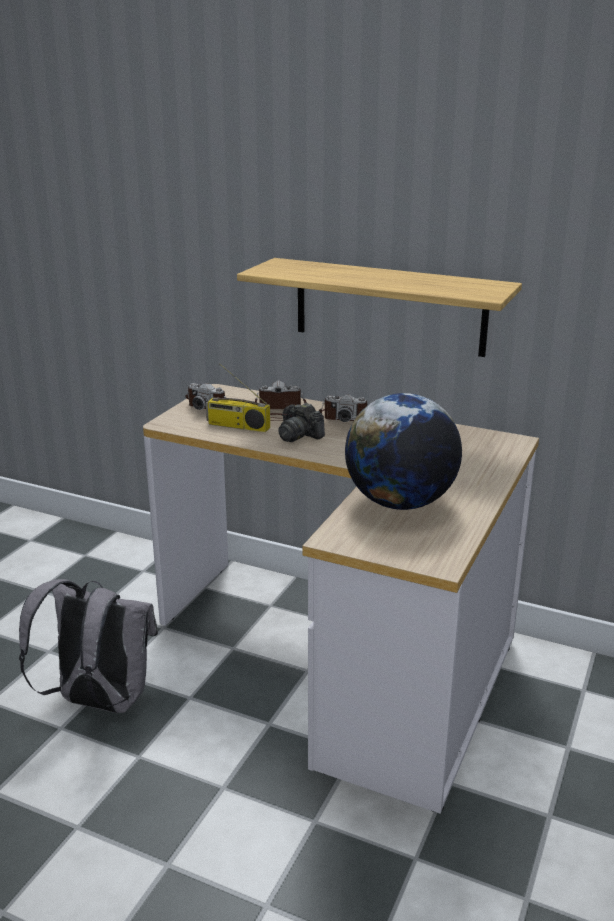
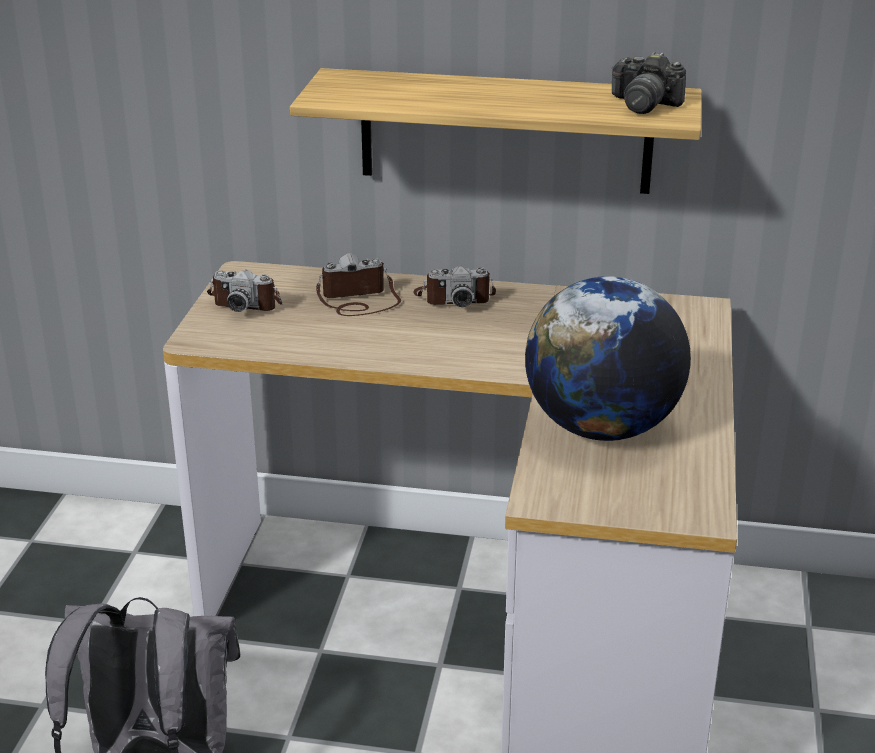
camera: 15 degrees left, 5 degrees up
(237, 426) = (306, 331): radio -> none
(298, 435) = (405, 336): camera -> camera (644, 105)

